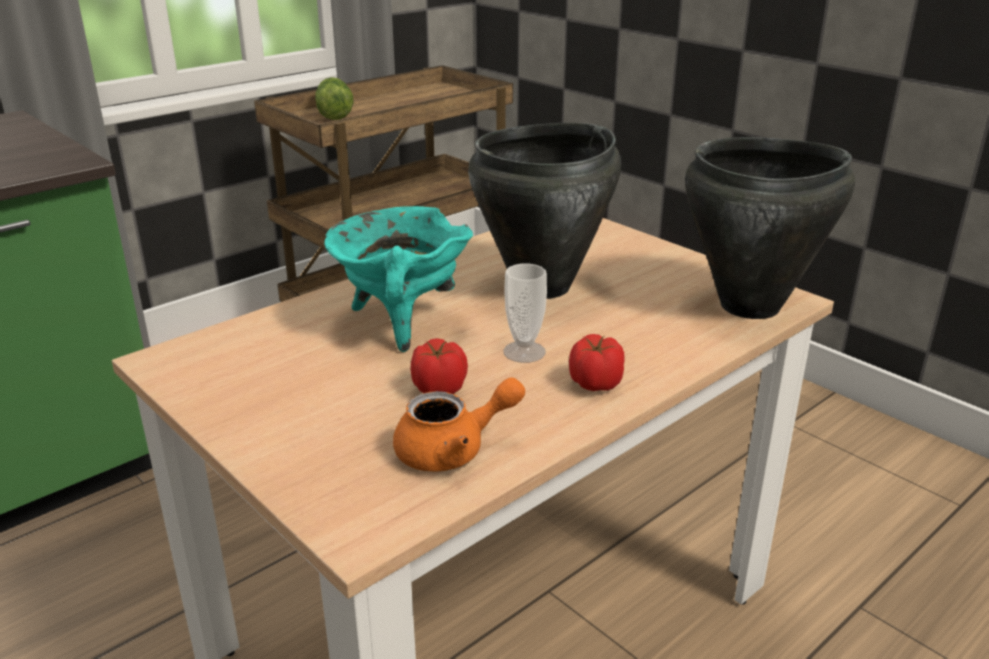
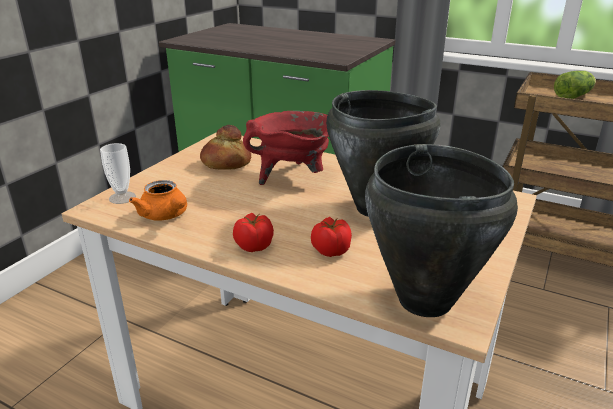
camera: 70 degrees right, 0 degrees up
(287, 370) = (226, 163): none -> bread
(401, 322) = (293, 177): turquoise cooking pot -> red cooking pot
(438, 389) = (225, 201): tomato -> tomato (330, 250)
(524, 352) = (281, 217): cup -> cup (122, 197)

